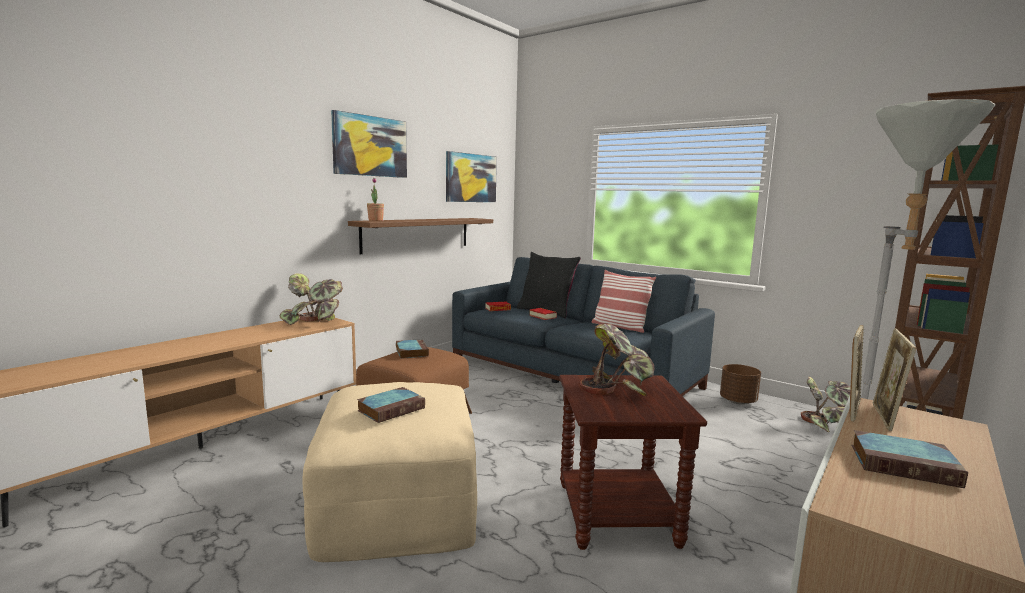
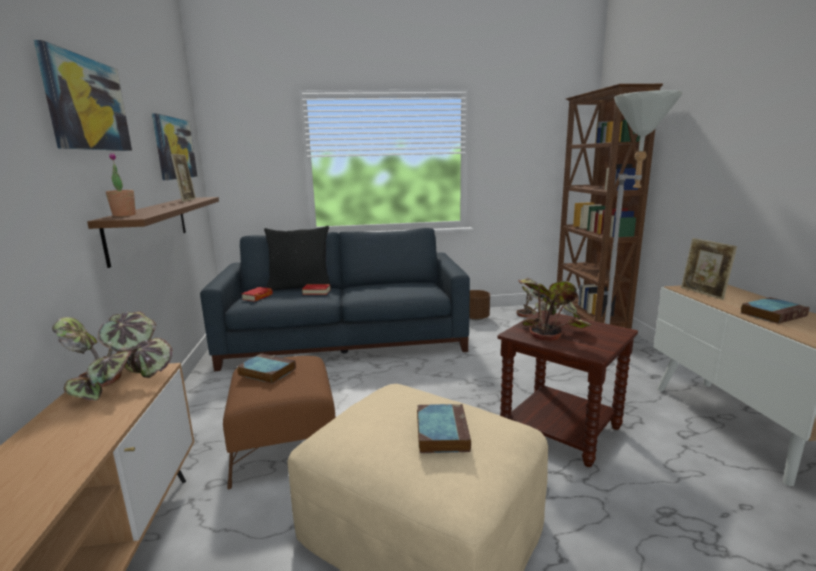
camera: 45 degrees left, 5 degrees up
(620, 327) = (387, 283): pillow -> none
(851, 410) = (686, 294): picture frame -> picture frame (187, 200)

